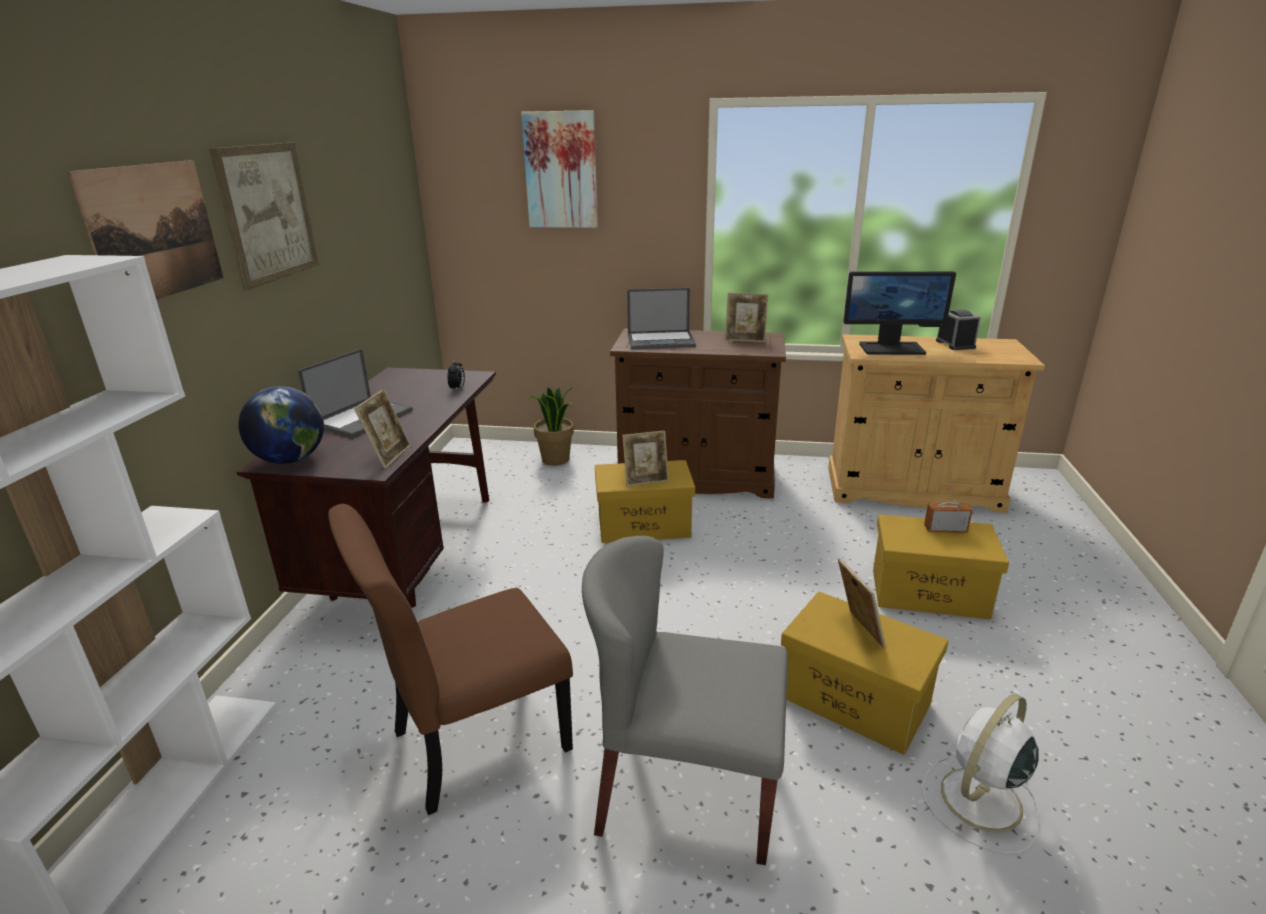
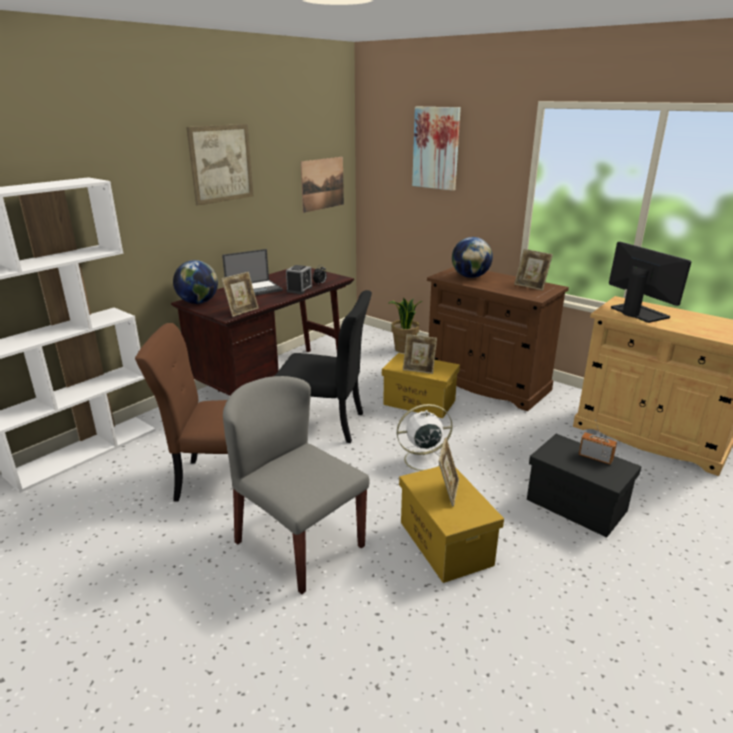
camera: 30 degrees right, 0 degrees up
(154, 231) = (143, 169): picture -> picture (322, 184)
(552, 597) = (325, 424): none -> black chair
(661, 340) = (470, 277): laptop -> globe
(891, 348) = (638, 312): monitor -> monitor turned 150 degrees counterclockwise
(927, 593) = (575, 504): yellow storage box -> black storage box
(955, 344) = (702, 320): alarm clock -> alarm clock (299, 289)
(979, 801) = (462, 626): white fan -> white fan (421, 460)

